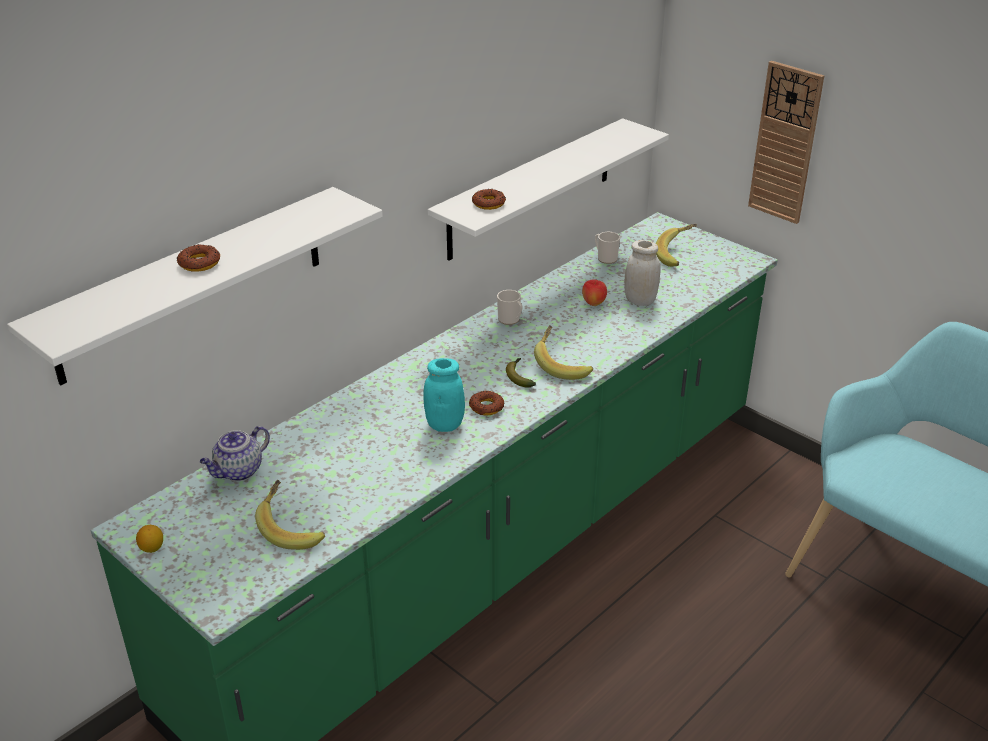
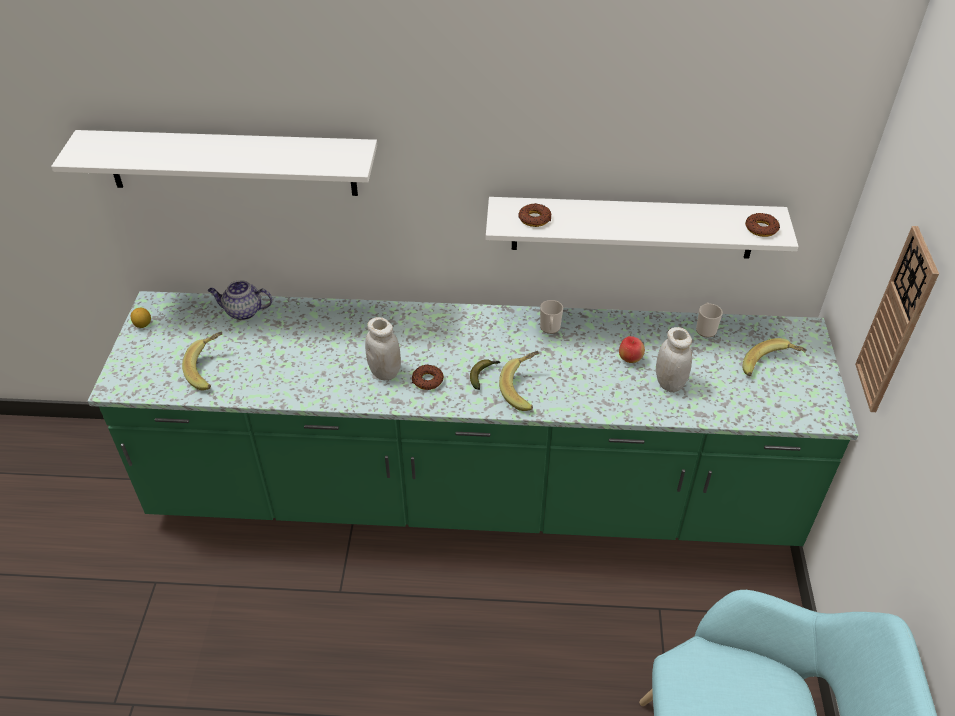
camera: 50 degrees right, 10 degrees up
(199, 263) = (210, 149): donut -> donut (761, 228)
(444, 425) = (385, 372): turquoise jar -> white jar

